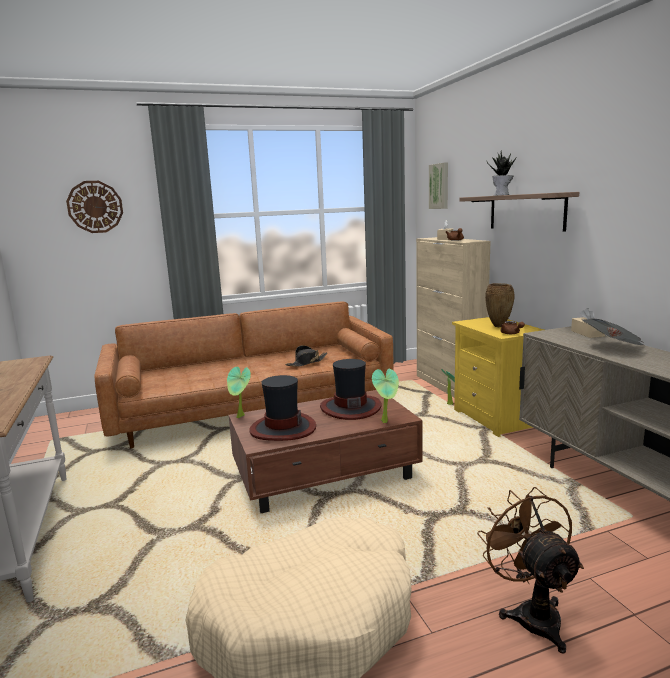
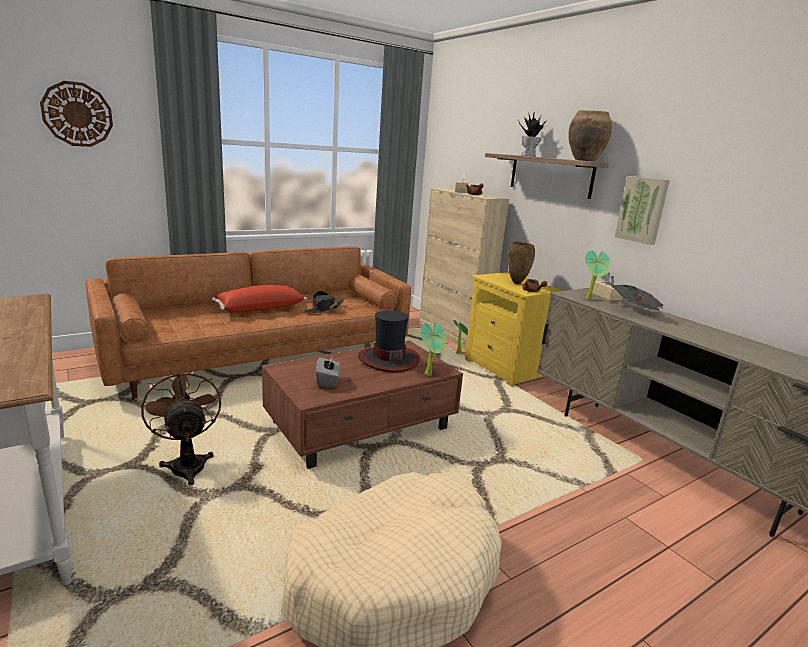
camera: 15 degrees left, 5 degrees up
(241, 417) = (277, 368): potted plant -> potted plant (590, 299)
(247, 364) = (260, 308): none -> red pillow
(282, 428) = (328, 381): hat -> grey tissue box
(439, 186) = (456, 137): picture -> picture (642, 209)
(531, 613) = (589, 553): brown fan -> brown fan (187, 464)
(552, 192) = (585, 160): none -> brown vase

